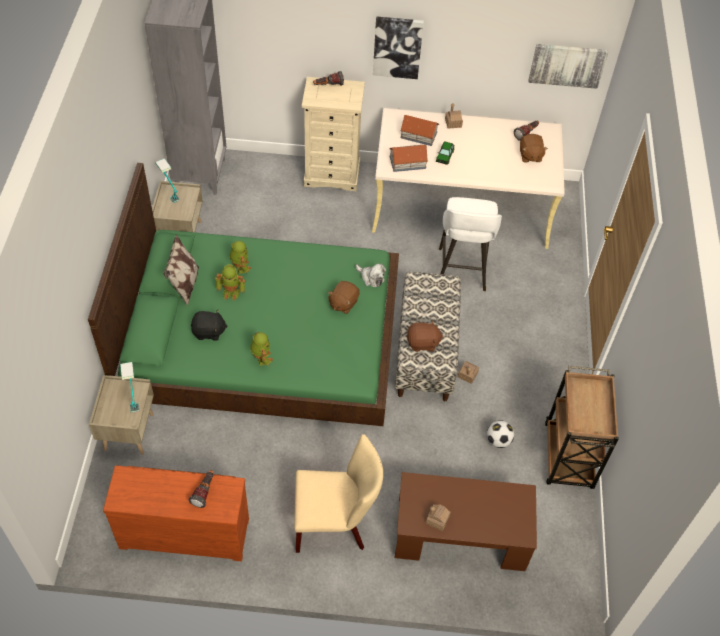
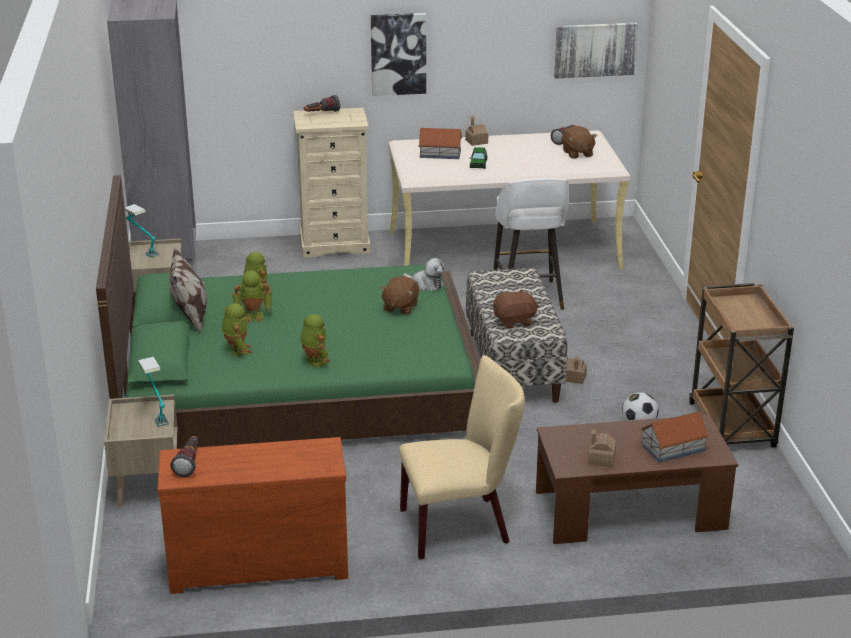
camera: 10 degrees left, 25 degrees down
(204, 491) = (291, 454): flashlight -> flashlight (189, 463)
(209, 332) = (237, 350): black plush toy -> toy robot
(407, 162) = (436, 172): toy house -> toy house (672, 447)

